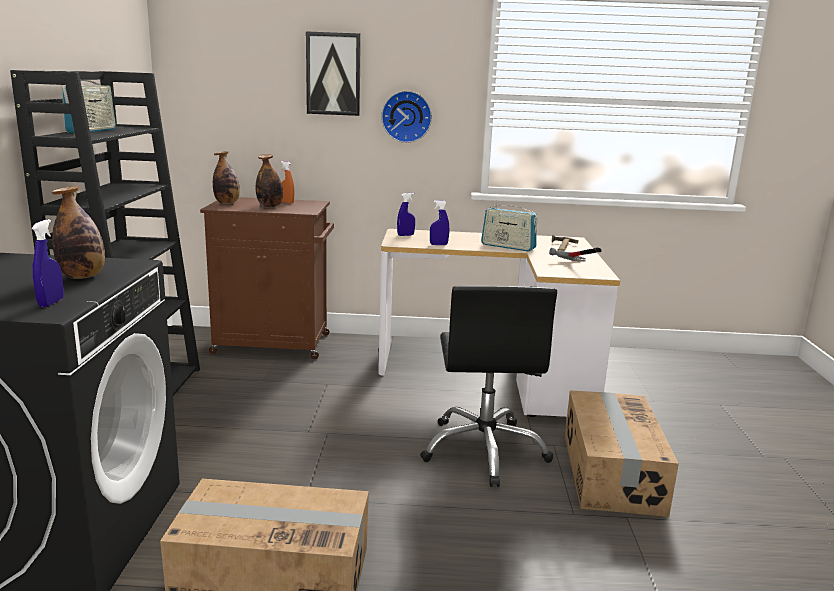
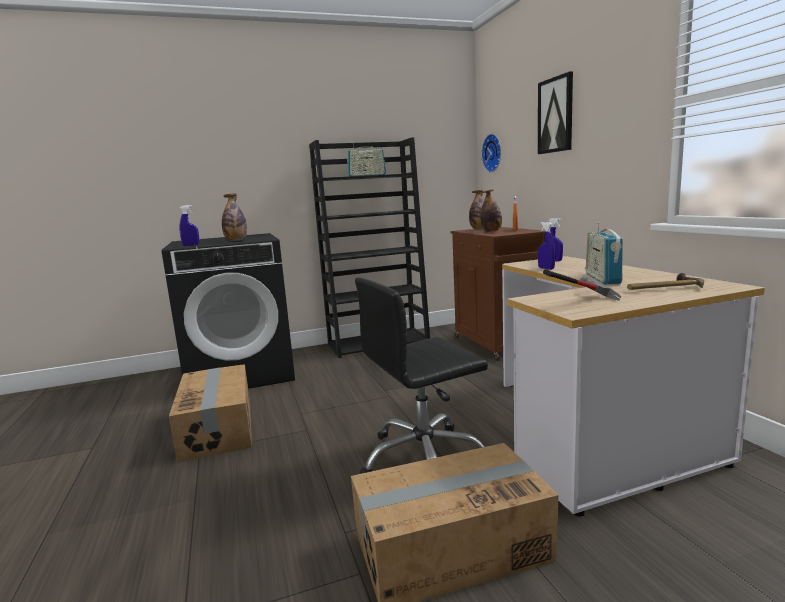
camera: 70 degrees right, 5 degrees down
(406, 116) = (604, 143): wall clock -> wall clock (493, 153)

